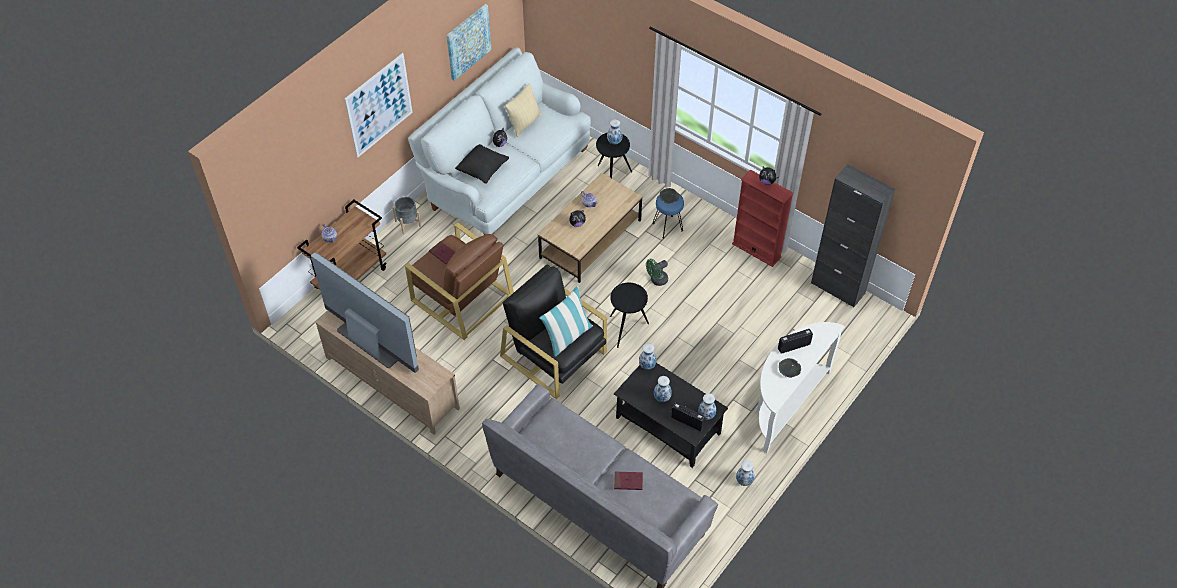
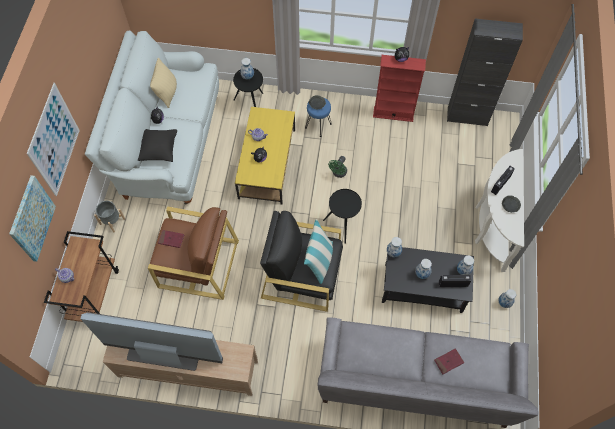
camera: 30 degrees left, 10 degrees up
(468, 41) = (94, 44): picture -> picture (31, 219)
(590, 238) = (267, 163): brown coffee table -> yellow coffee table

